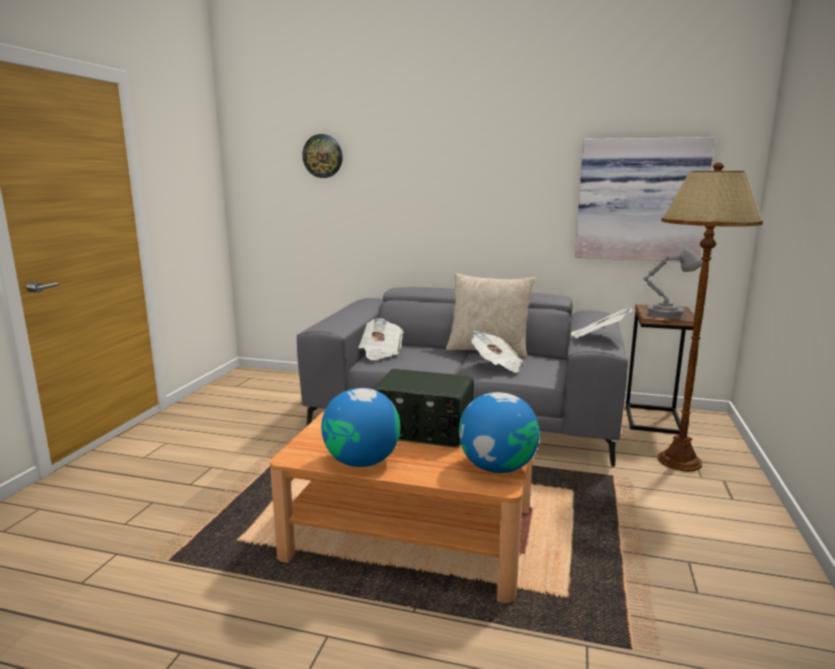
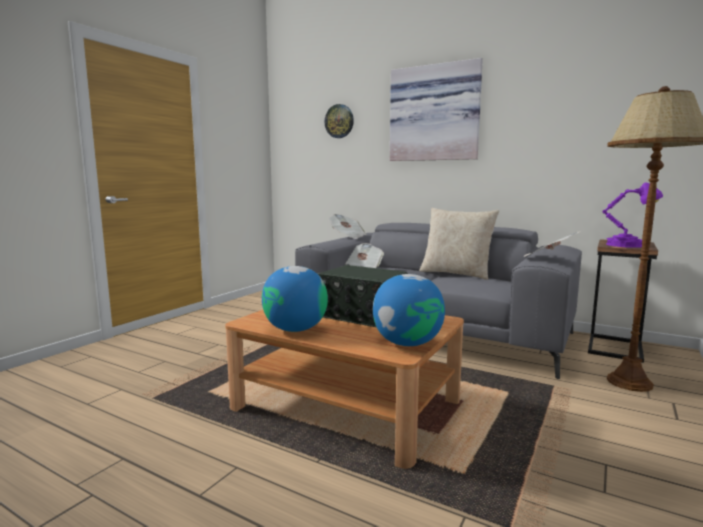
camera: 15 degrees right, 5 degrees down
(497, 365) = (456, 282): newspaper -> newspaper (347, 236)
(640, 200) = (604, 143): picture -> picture (435, 113)
(668, 314) = (627, 245): grey table lamp -> purple table lamp

